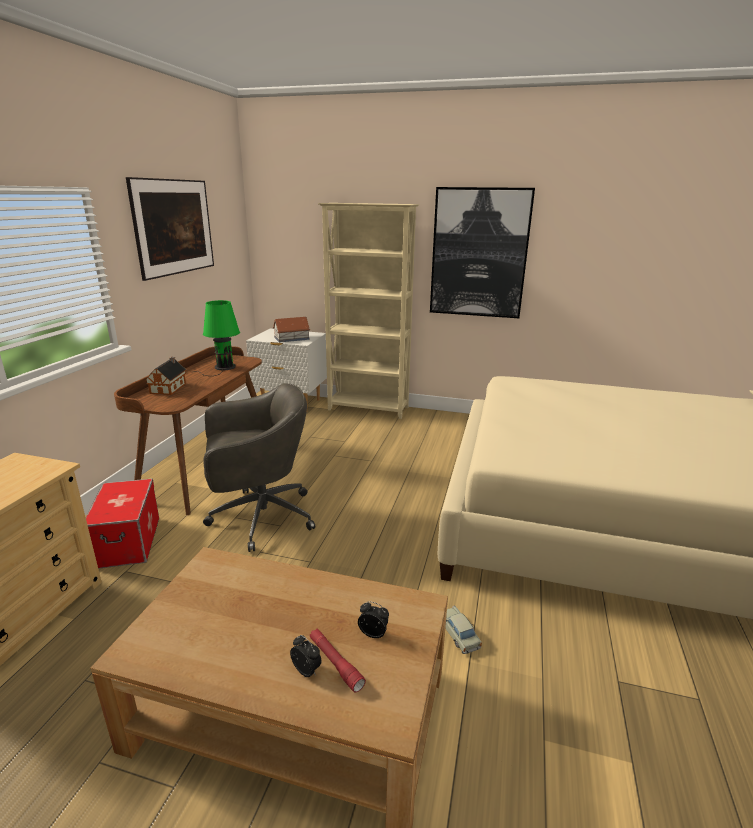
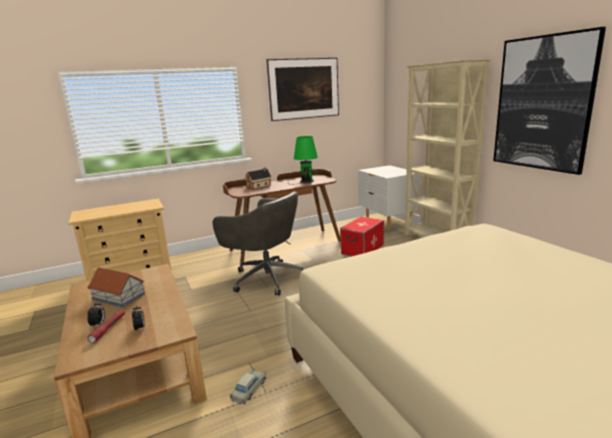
camera: 50 degrees right, 5 degrees down
(128, 542) = (203, 265): storage box -> storage box (362, 249)
(292, 338) = (388, 172): toy house -> toy house (119, 297)

